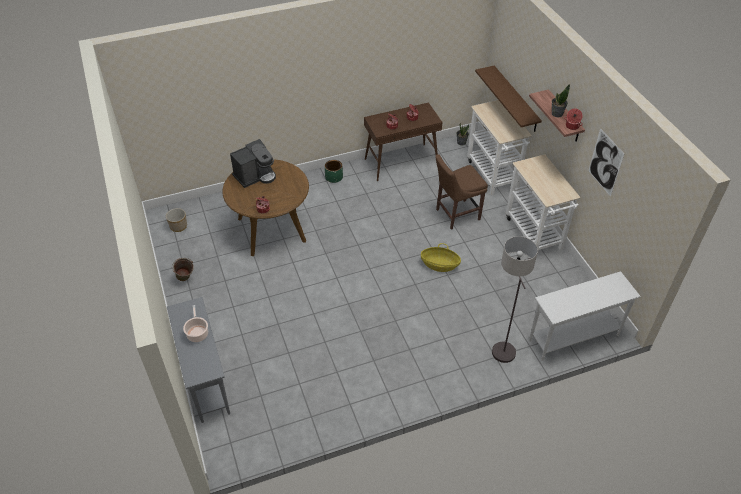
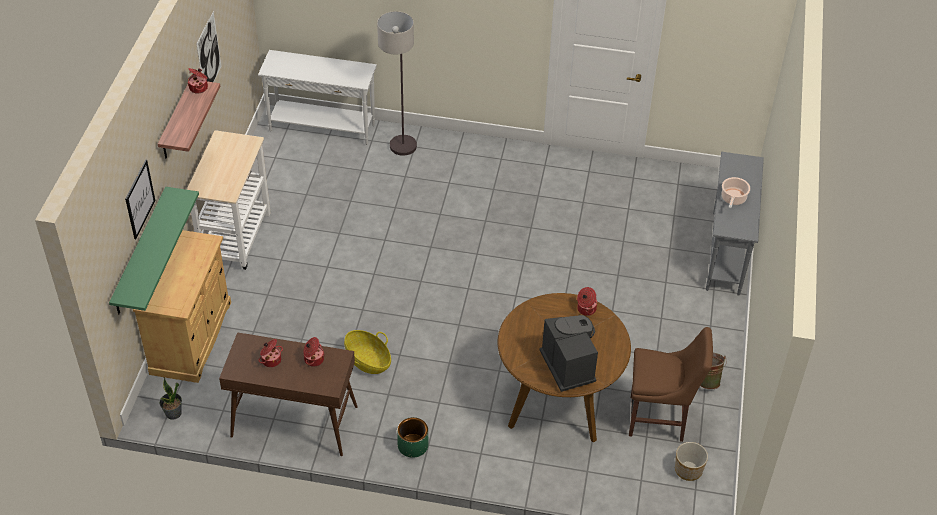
camera: 150 degrees left, 0 degrees up
(255, 176) = (568, 365): coffee machine -> coffee machine turned 75 degrees clockwise
(439, 265) = (383, 254): basket -> basket (368, 360)
(455, 215) = (301, 305): brown chair -> brown chair (660, 419)
(493, 174) = (191, 337): white cart -> beige cabinet
(515, 99) = (140, 252): brown shelf -> green shelf
(527, 79) = (139, 199): none -> picture
(556, 114) = (194, 109): potted plant -> none

